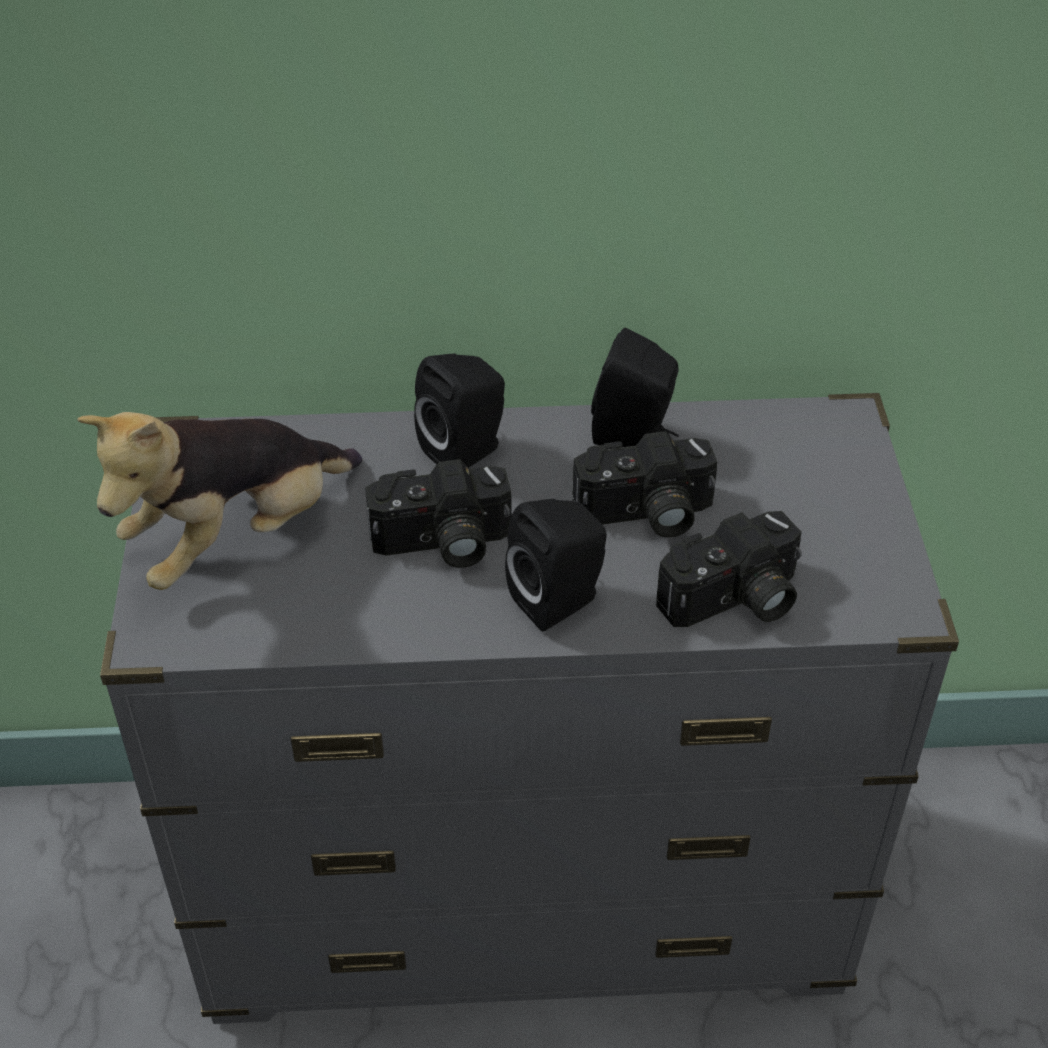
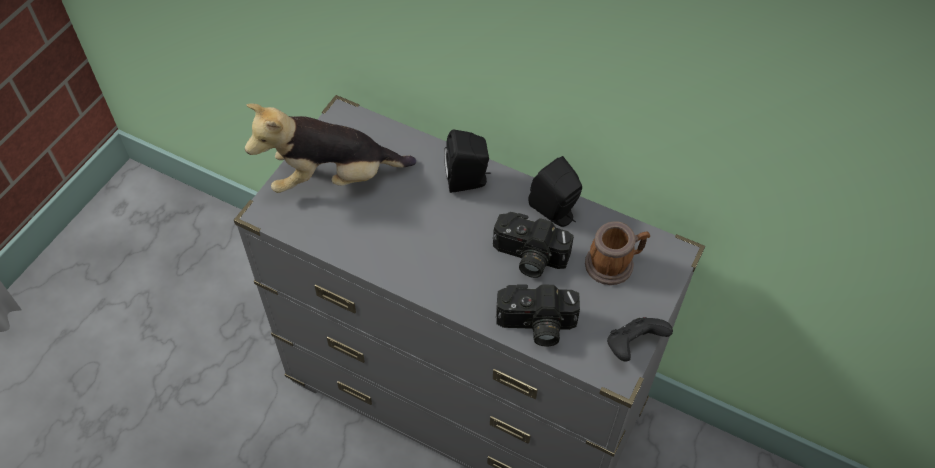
camera: 30 degrees right, 10 degrees up
(442, 544) = (421, 226): camera -> none
(561, 600) = (454, 283): black speaker -> none
(776, 468) = (614, 263): none -> mug
(894, 563) = (633, 346): none -> black game controller

